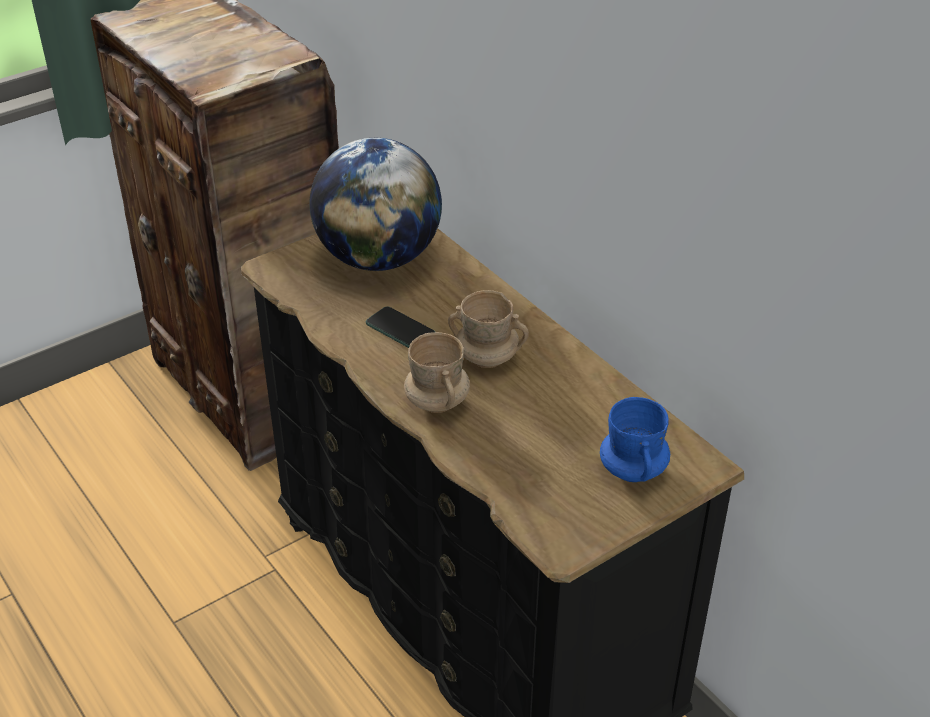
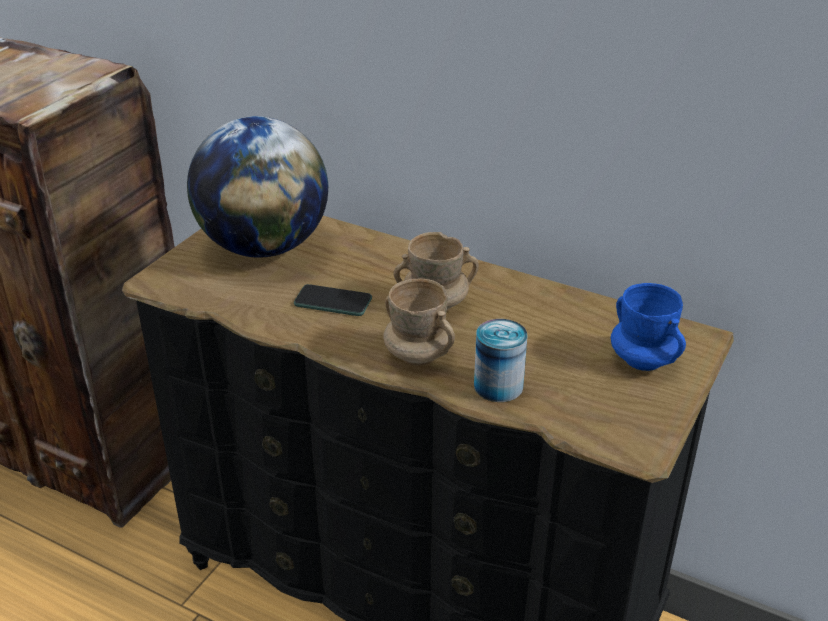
camera: 25 degrees left, 5 degrees down
(483, 452) = (498, 386): none -> can

